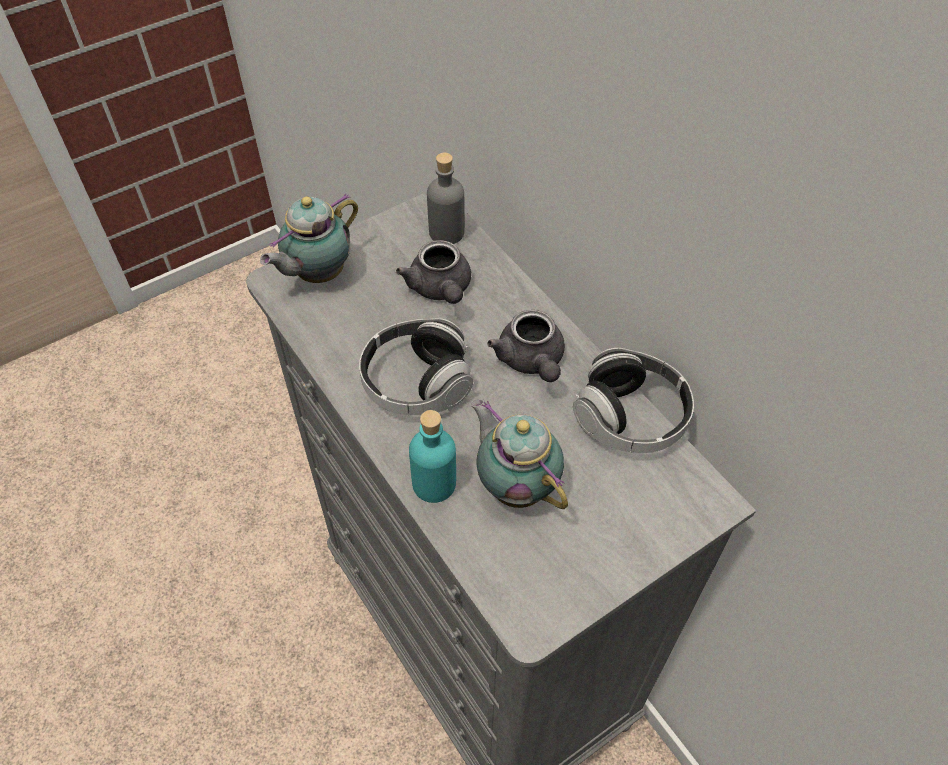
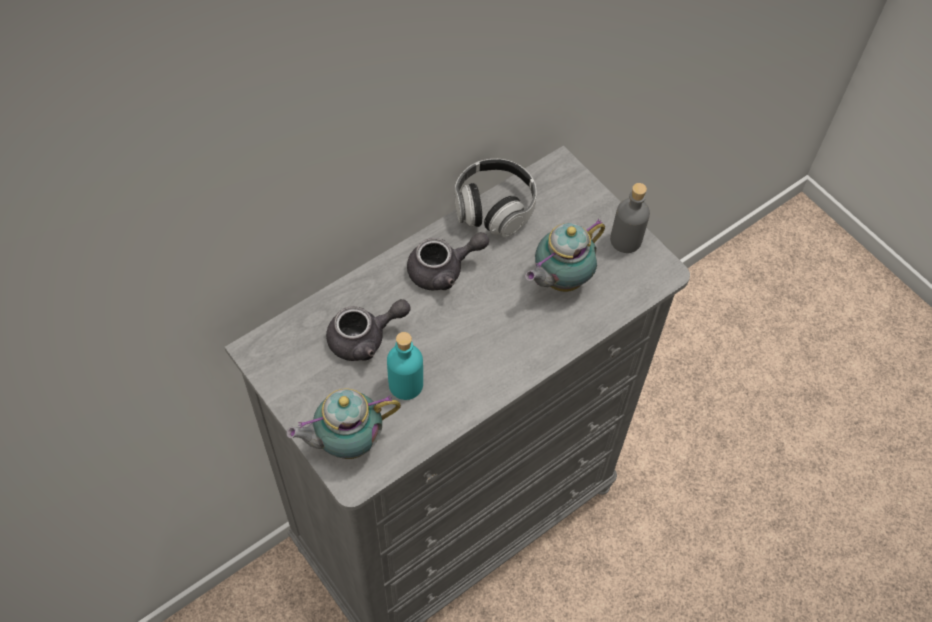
camera: 95 degrees left, 5 degrees up
(317, 274) = (346, 442): teapot -> teapot turned 120 degrees clockwise
(417, 383) = (470, 350): headphones -> none
(434, 484) = (564, 332): turquoise bottle -> turquoise bottle (406, 384)
(446, 232) = (292, 337): grey bottle -> grey bottle (626, 240)

